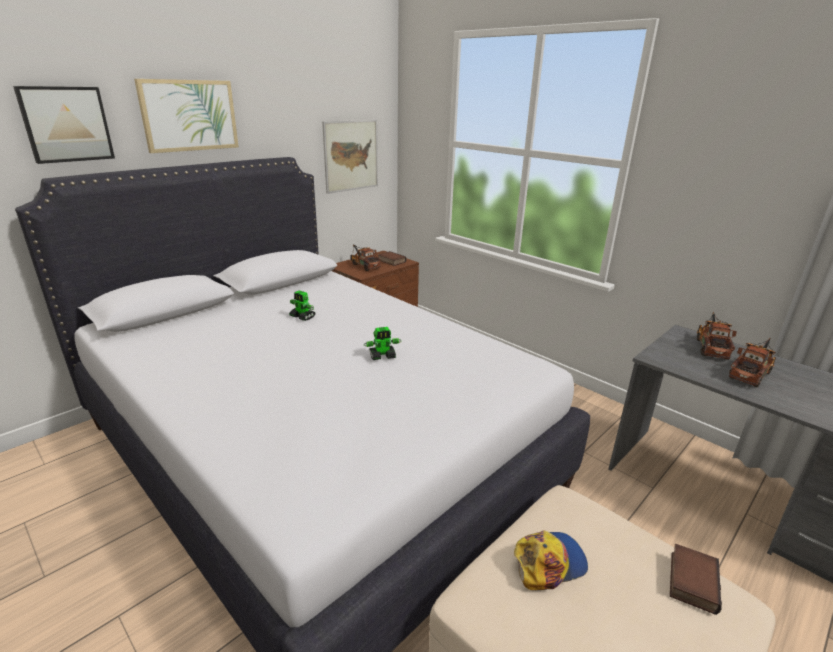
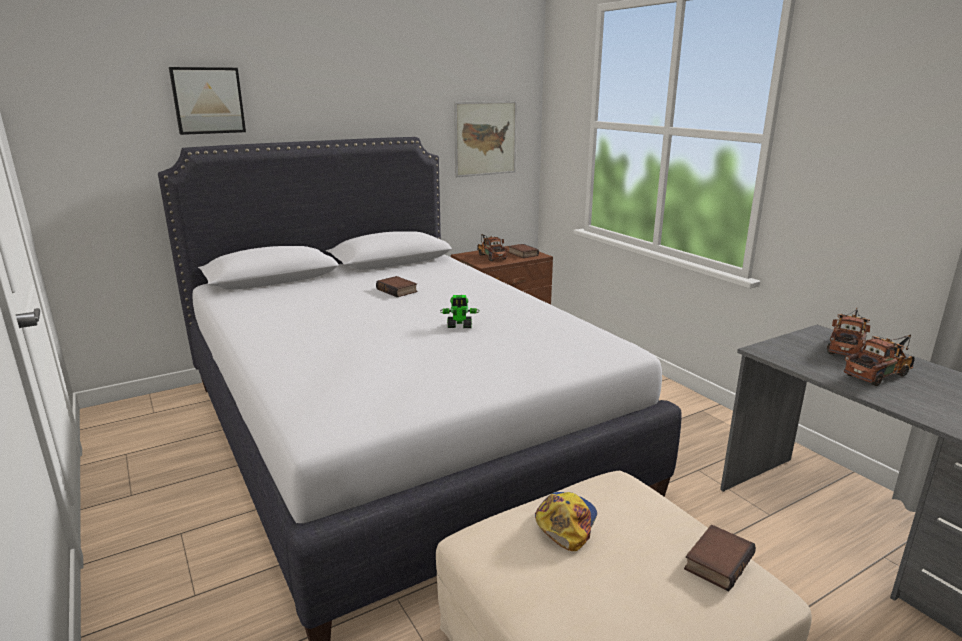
camera: 15 degrees right, 5 degrees down
(189, 115) = (318, 94): picture -> none
(302, 317) = (398, 290): toy robot -> book
(549, 562) = (566, 522): cap -> cap turned 60 degrees counterclockwise

